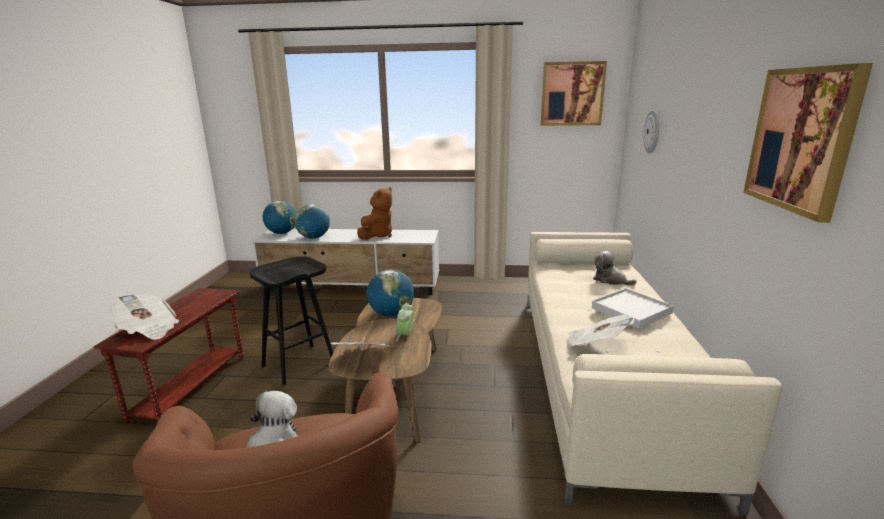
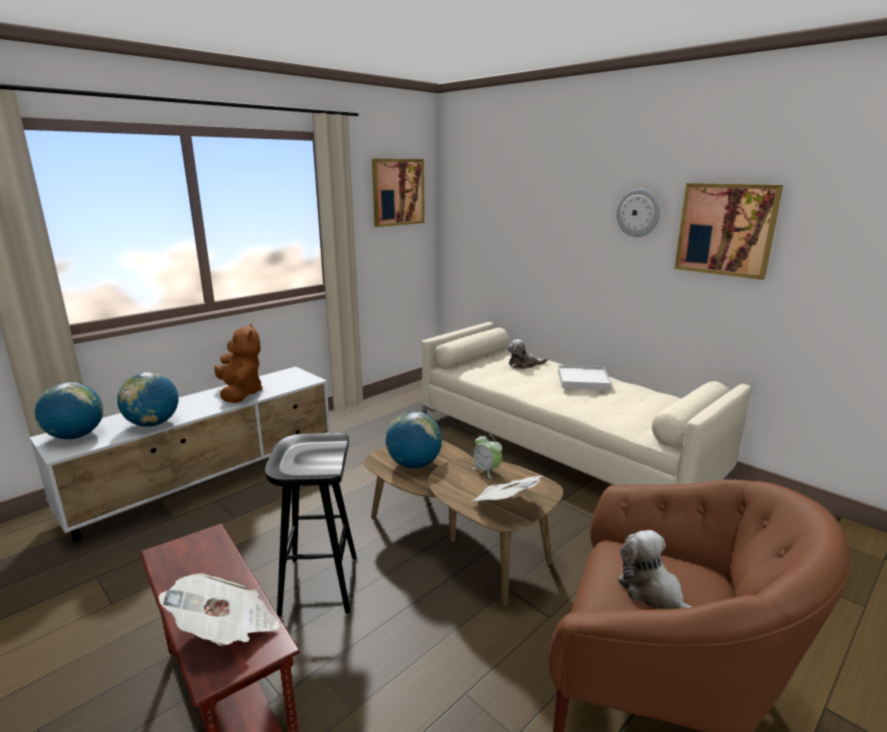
camera: 50 degrees left, 0 degrees up
(596, 345) = (615, 410): newspaper -> none
(652, 131) = (505, 227): wall clock -> wall clock (638, 213)

